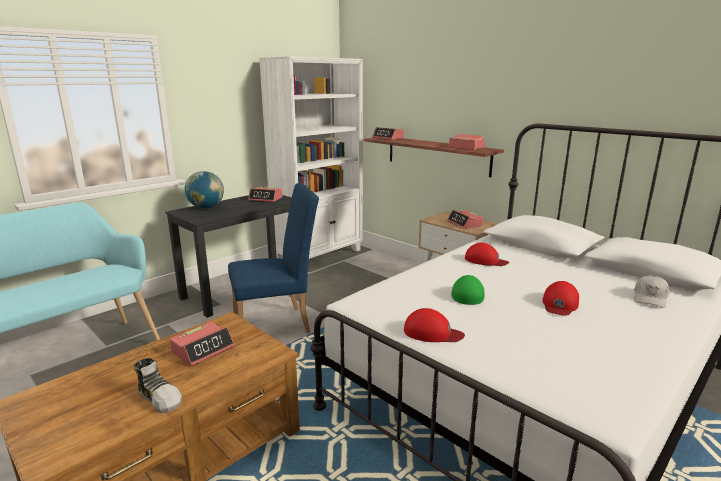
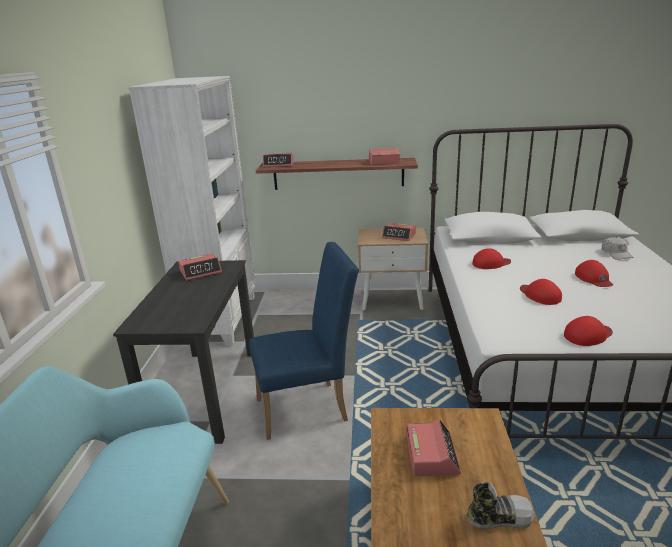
camera: 40 degrees left, 5 degrees up
(206, 207) = (157, 308): globe -> none
(277, 324) = (309, 408): blue chair -> blue chair turned 45 degrees clockwise
(467, 294) = (540, 295): green cap -> red cap

